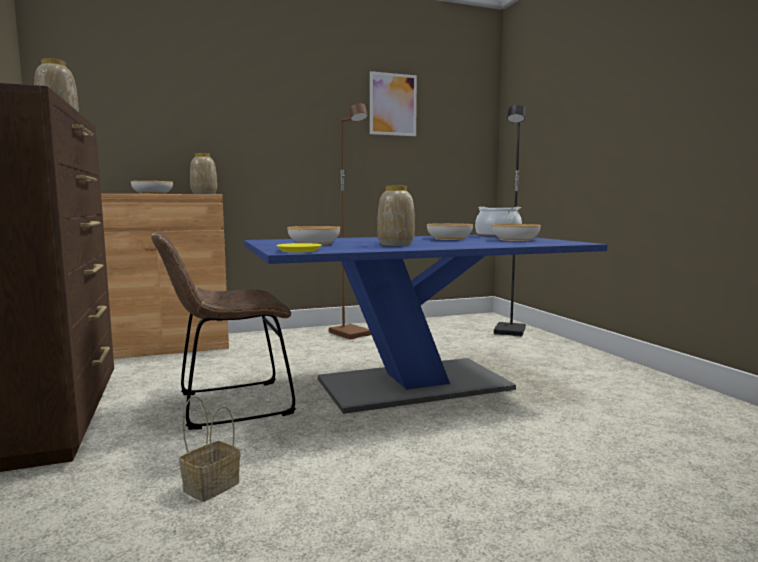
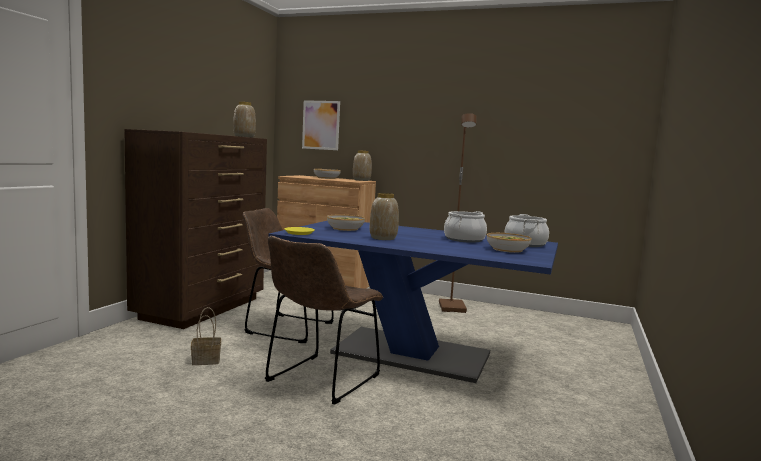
camera: 40 degrees right, 0 degrees up
(393, 104) = (530, 107): picture -> picture (321, 125)
(400, 445) = (320, 380): none -> brown chair
(449, 239) = (464, 239): bowl -> cooking pot
(510, 331) = (599, 344): black floor lamp -> none

